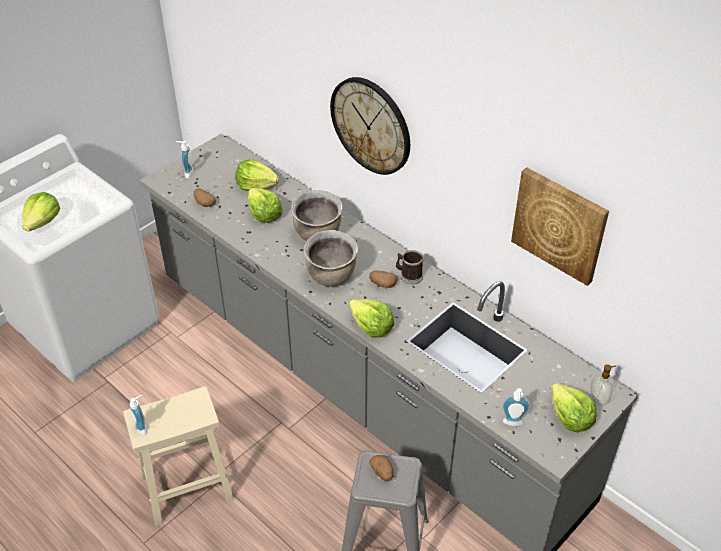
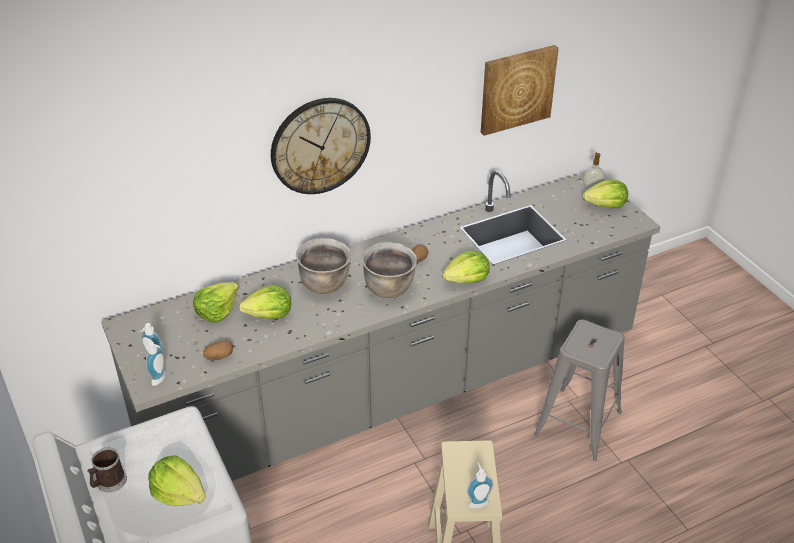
camera: 70 degrees left, 5 degrees down
(382, 473) = (587, 344): potato -> none
(409, 275) = (414, 242): mug -> mug (108, 482)
(513, 424) = (603, 233): soap dispenser -> soap dispenser (161, 379)

